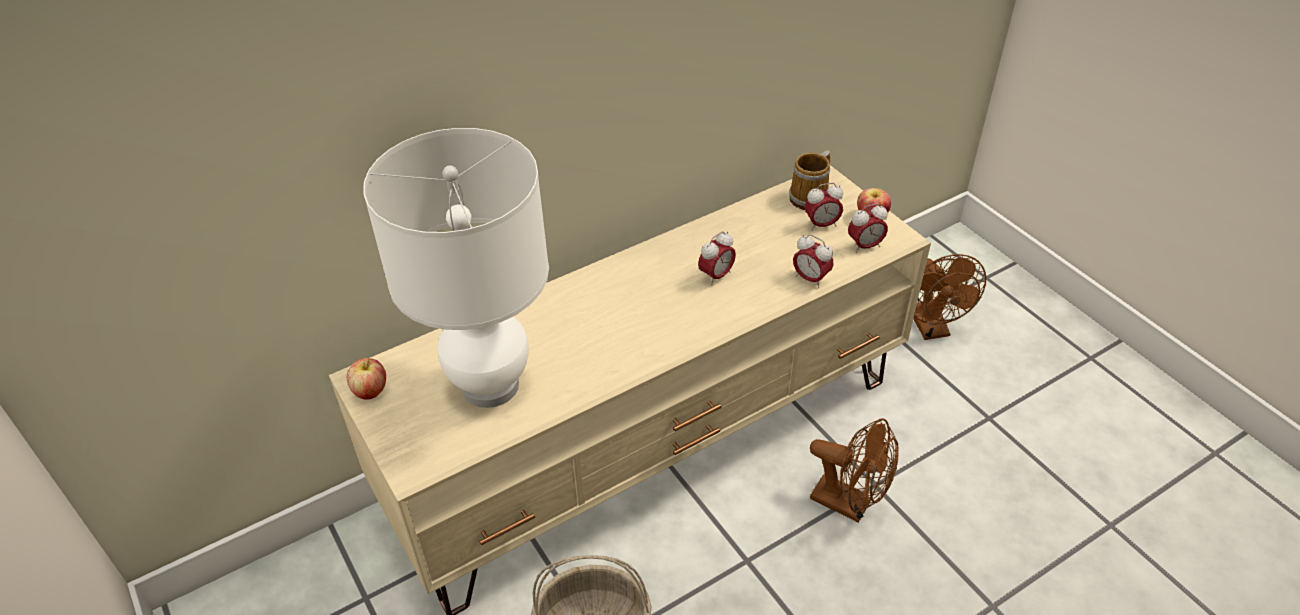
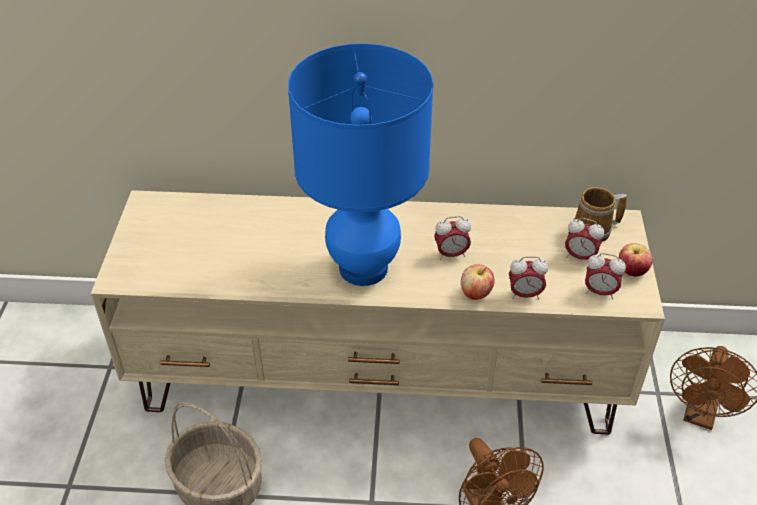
camera: 35 degrees right, 0 degrees up
(370, 391) = (143, 214): apple -> apple (475, 293)
(490, 385) = (217, 249): white table lamp -> none
(652, 328) = (363, 268): none -> blue table lamp
(810, 279) = (524, 294): alarm clock -> alarm clock turned 75 degrees counterclockwise

